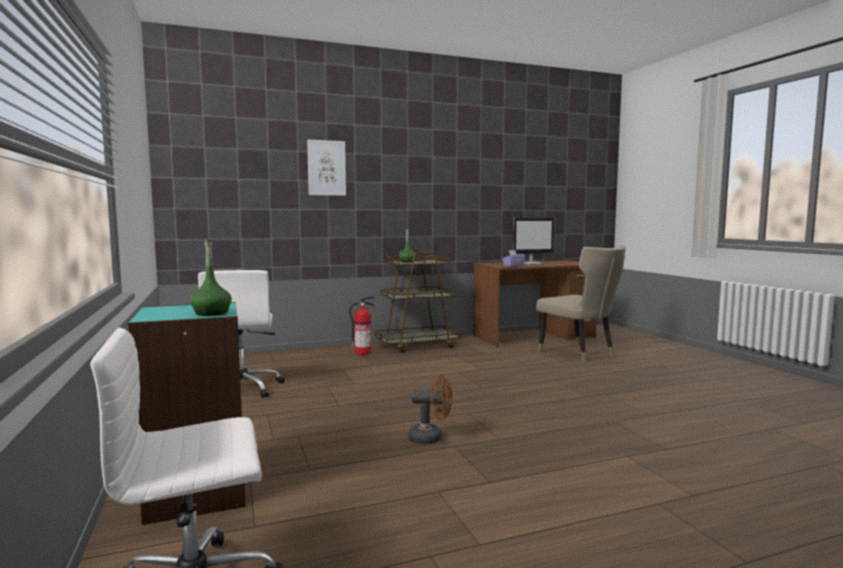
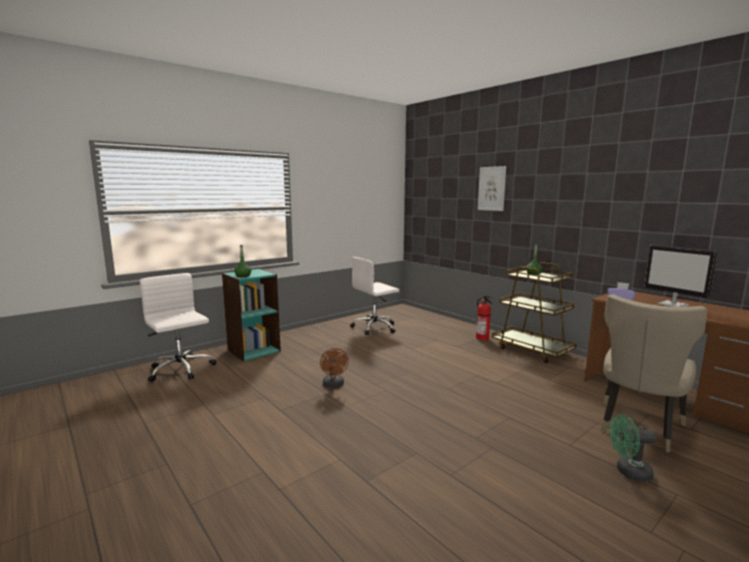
camera: 70 degrees right, 5 degrees up
(639, 369) = (628, 472): none -> green fan

